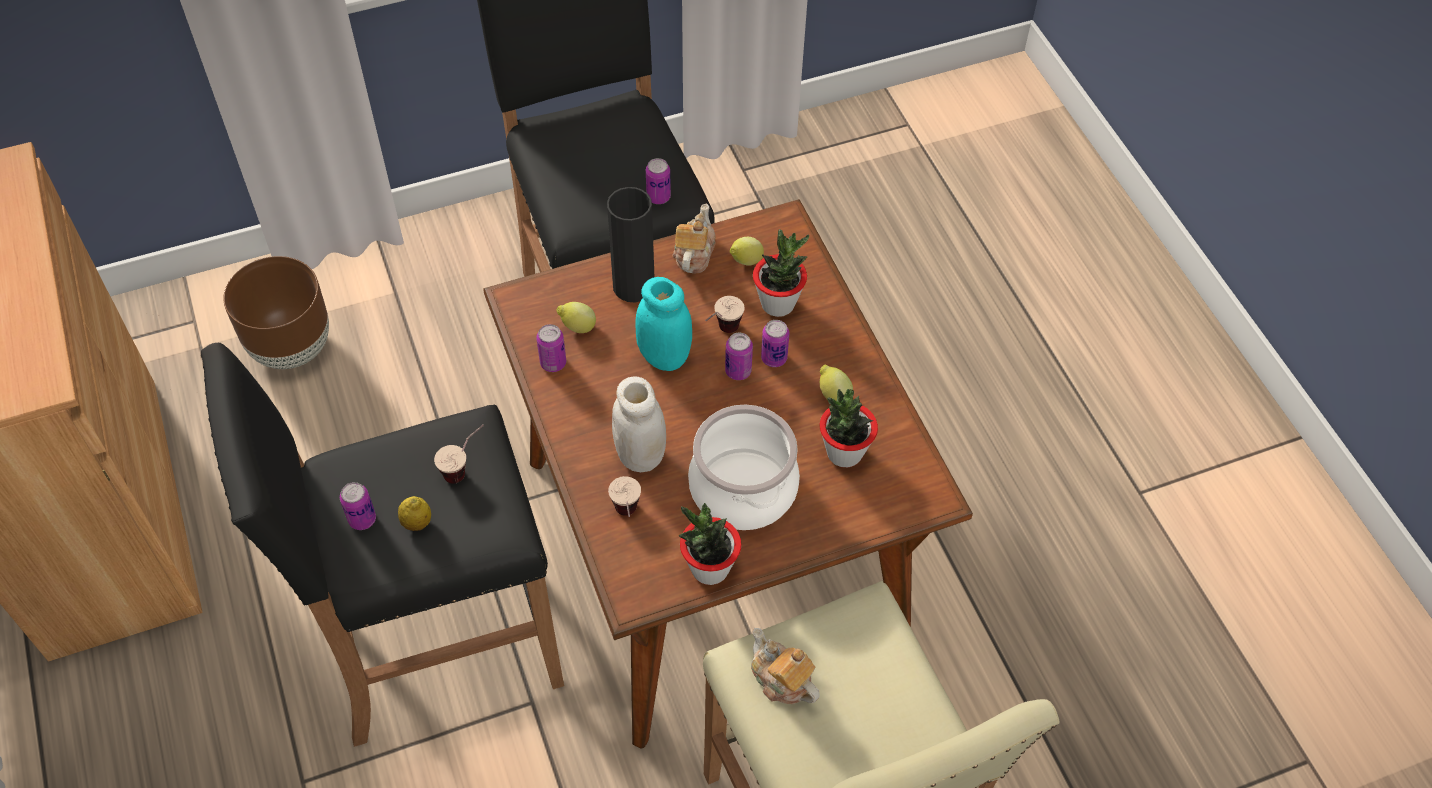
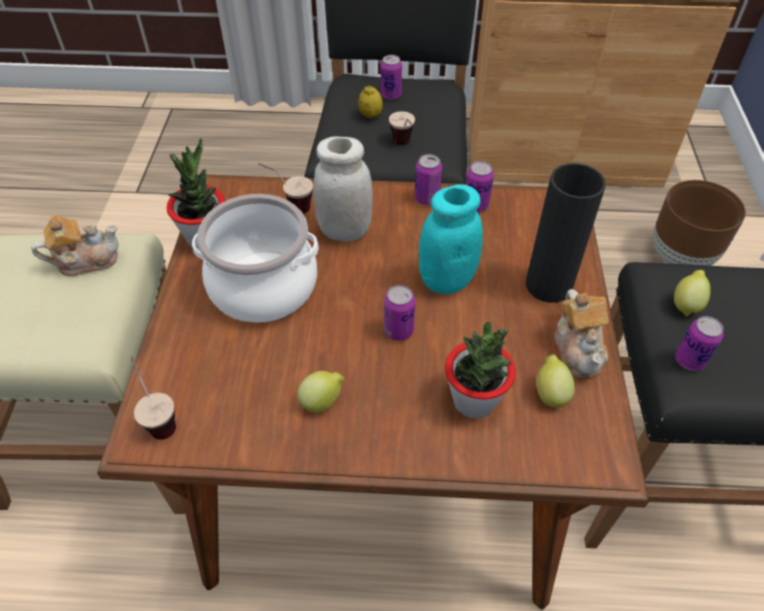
camera: 115 degrees right, 5 degrees down
(577, 327) = (511, 231): lemon -> lemon (686, 304)
(693, 254) = (578, 349): teapot -> teapot turned 45 degrees clockwise
(721, 333) = (454, 334): cup -> cup (158, 417)
(774, 358) = (399, 367): can -> can (426, 198)
(844, 453) = (246, 381): potted plant -> none

